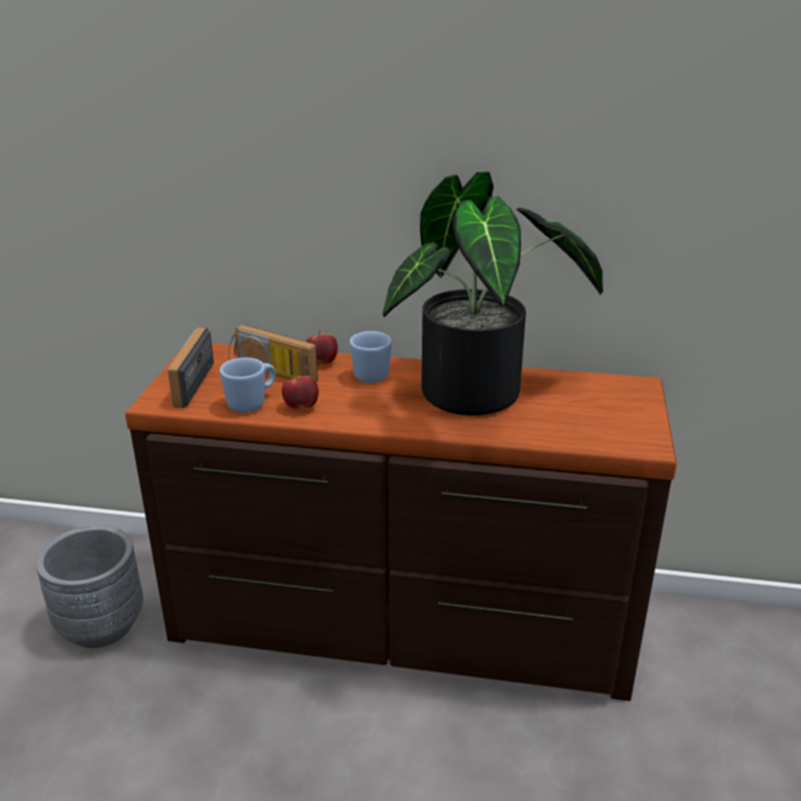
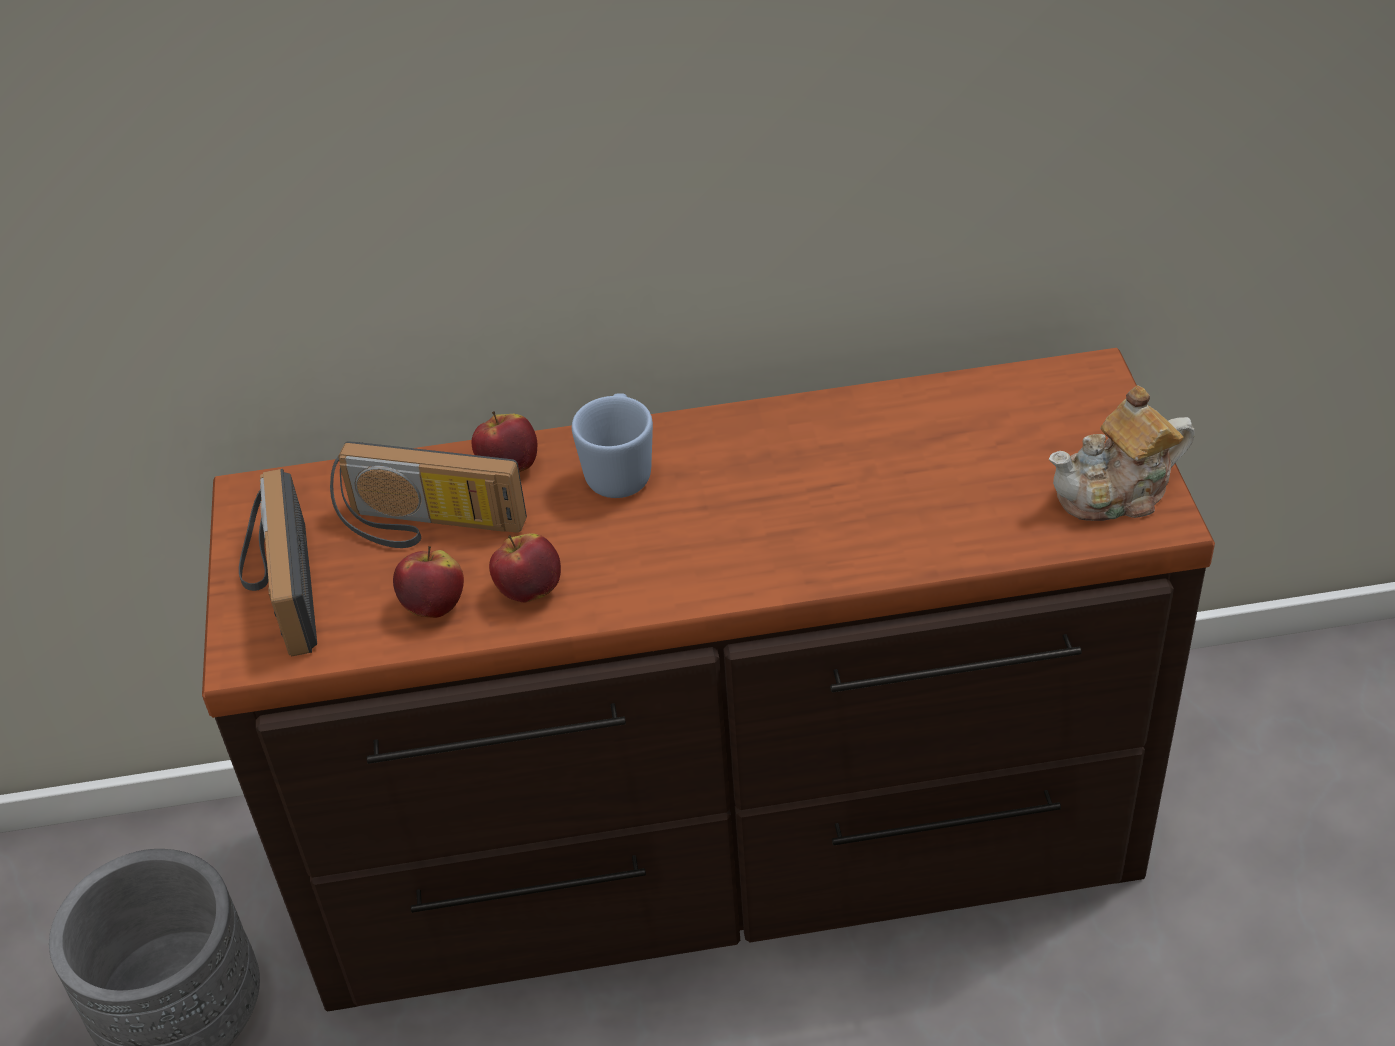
camera: 15 degrees left, 15 degrees up
(252, 403) = (434, 605): blue mug -> apple
(482, 395) = (837, 472): potted plant -> none
(629, 432) = (1117, 493): none -> teapot

